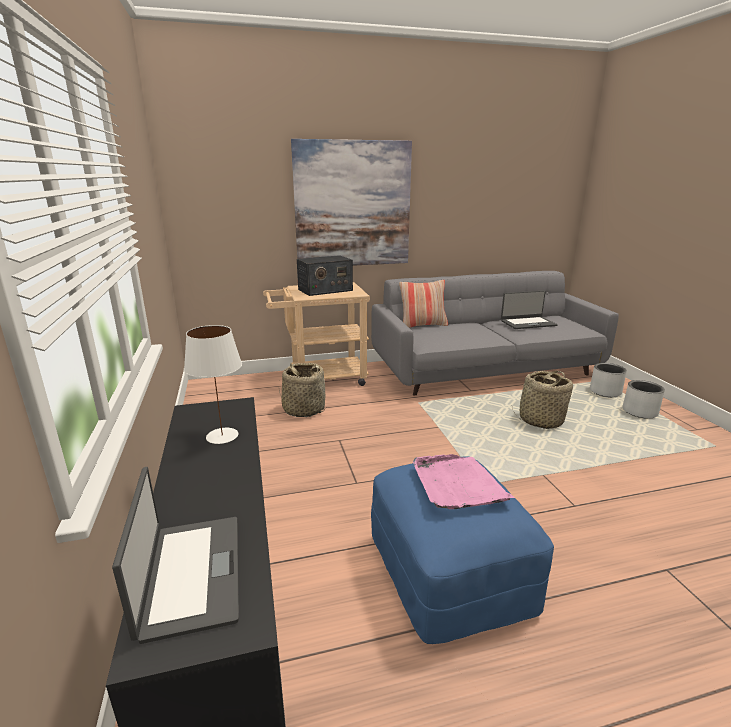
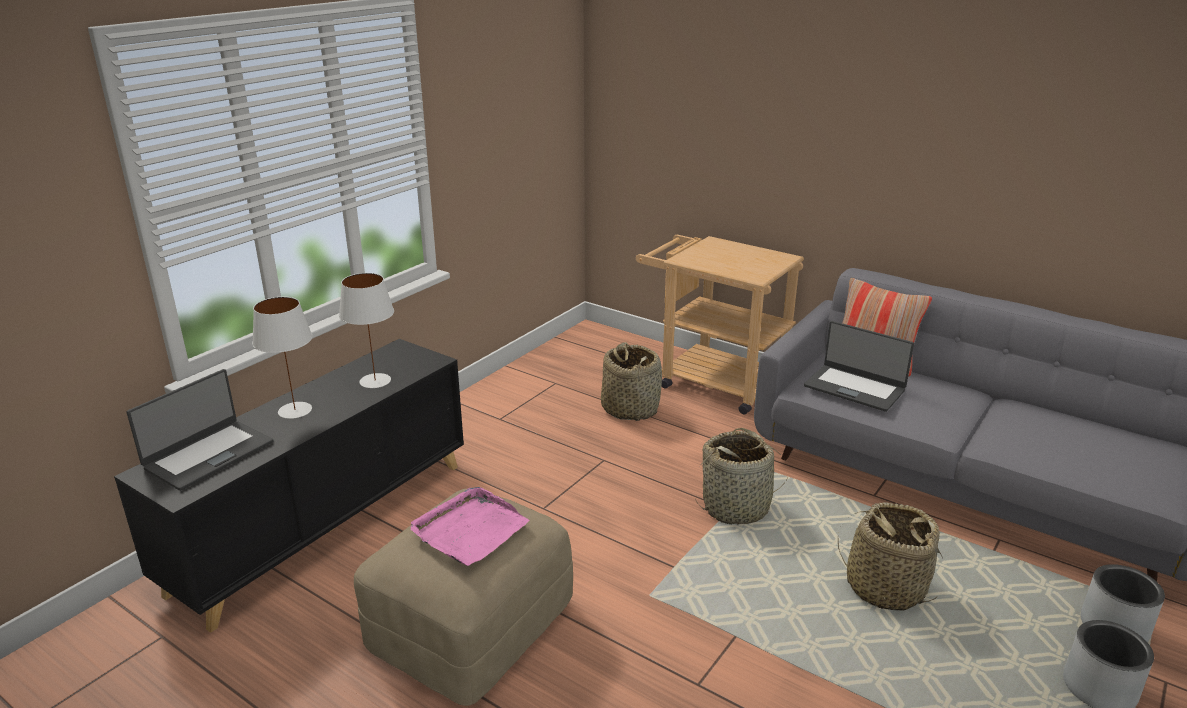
camera: 50 degrees right, 5 degrees up
(198, 489) = (295, 410): none -> white table lamp
(325, 290) = (731, 258): radio -> none
(353, 205) = (818, 138): picture -> none
(437, 424) = (736, 507): none -> basket
(447, 573) = (471, 626): blue ottoman -> beige ottoman
(527, 323) = (1055, 430): laptop -> laptop (855, 388)

